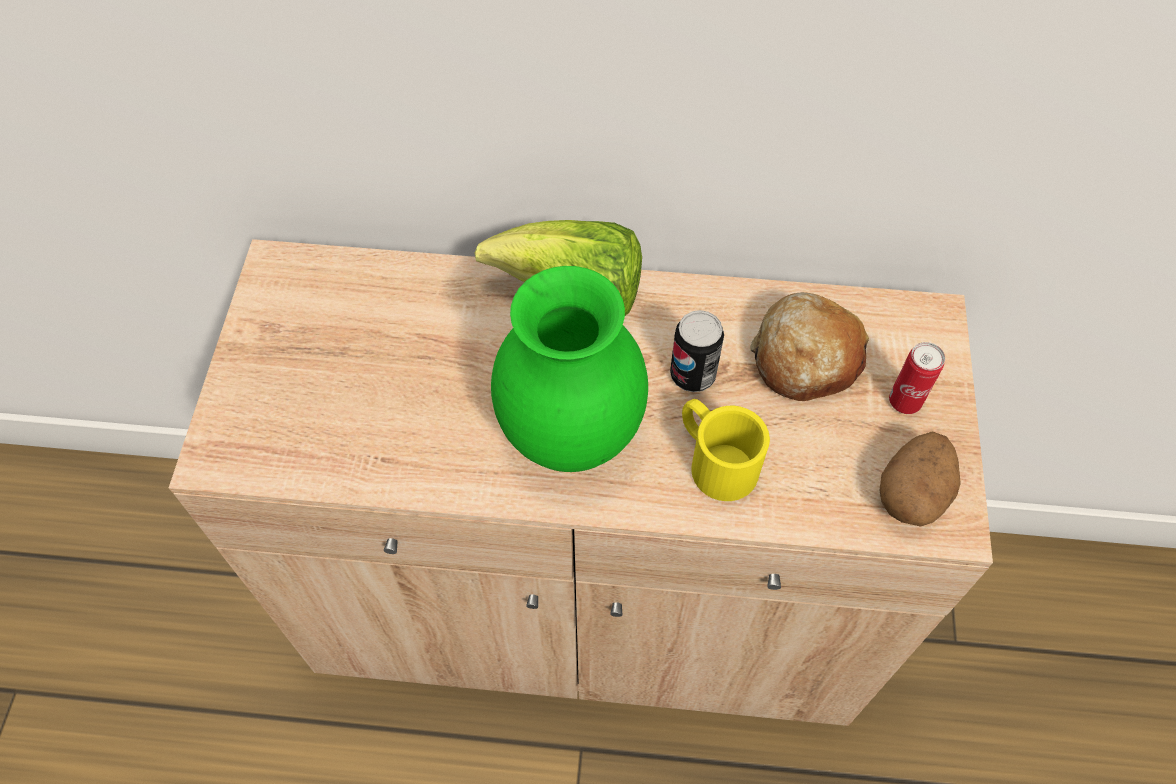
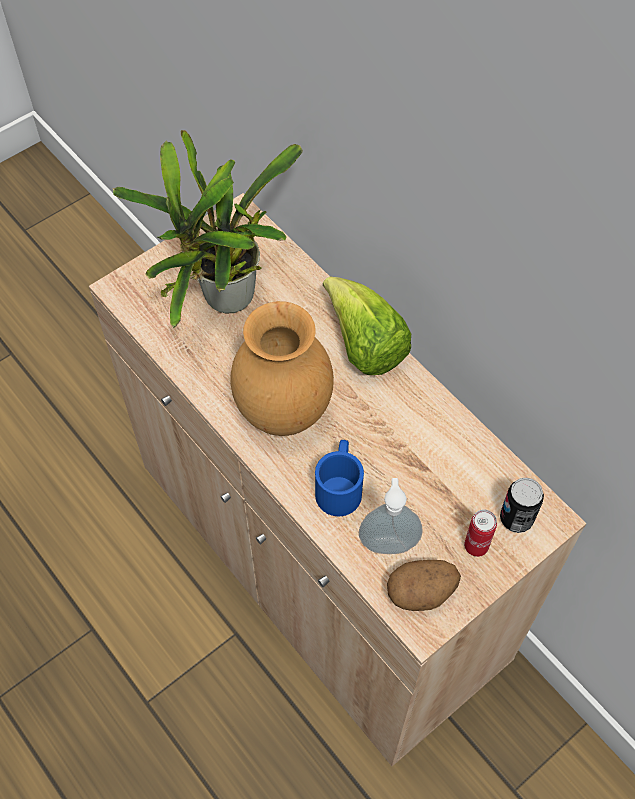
camera: 45 degrees right, 0 degrees up
(366, 373) = (224, 302): none -> potted plant
(569, 438) = (282, 413): green vase -> brown vase
(692, 375) = (378, 435): can -> can (516, 518)
(714, 459) = (339, 485): yellow mug -> blue mug
(805, 358) = (449, 478): bread -> none
(826, 473) = (388, 542): none -> soap dispenser

